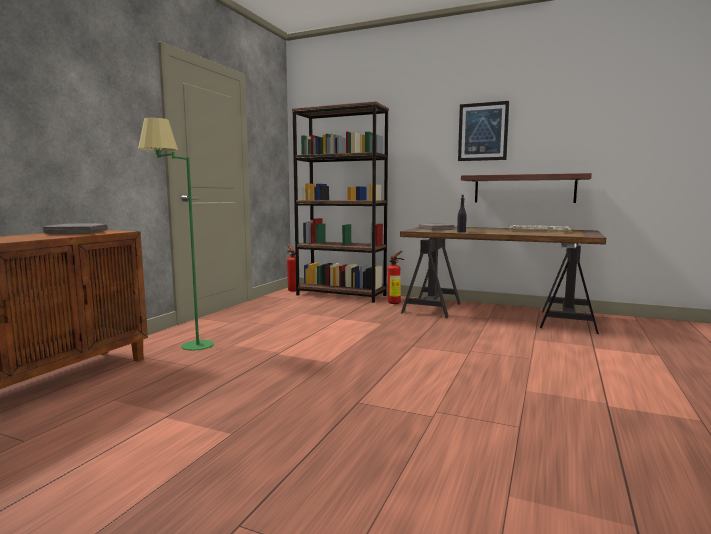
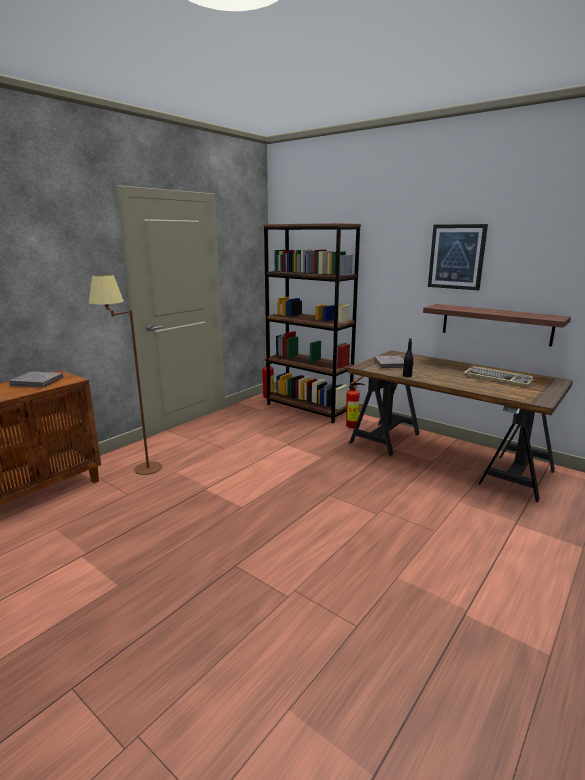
camera: 15 degrees right, 10 degrees up
(182, 346) = (136, 467): green floor lamp -> brown floor lamp

